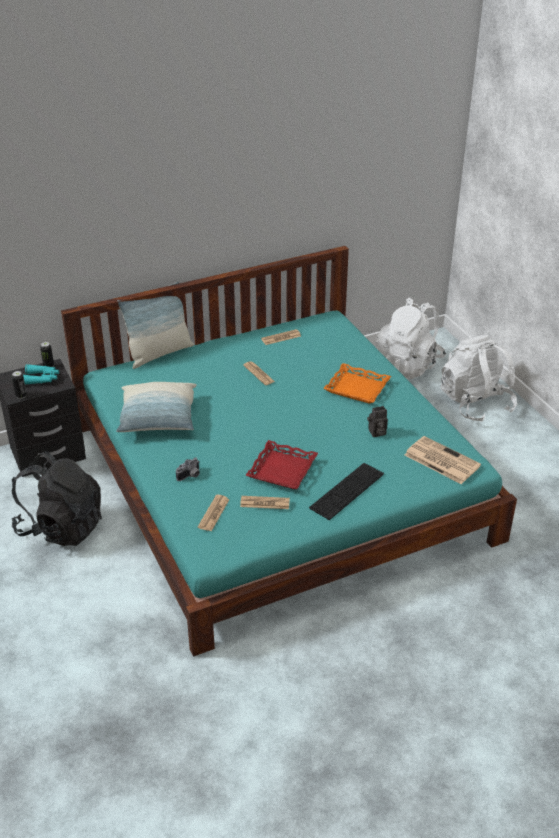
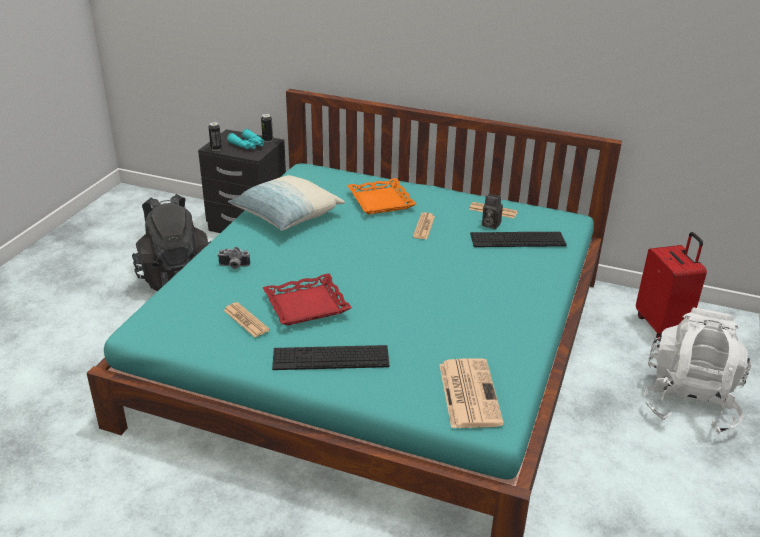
camera: 45 degrees right, 5 degrees down
(159, 353) = (371, 174): pillow -> none
(213, 513) = (197, 302): newspaper -> none
(326, 350) = (517, 240): none -> keyboard
(356, 388) = (493, 283): orange tray -> orange tray (380, 201)
(376, 433) = (445, 329): camera -> camera (489, 224)
(408, 364) = (662, 326): white backpack -> red suitcase

